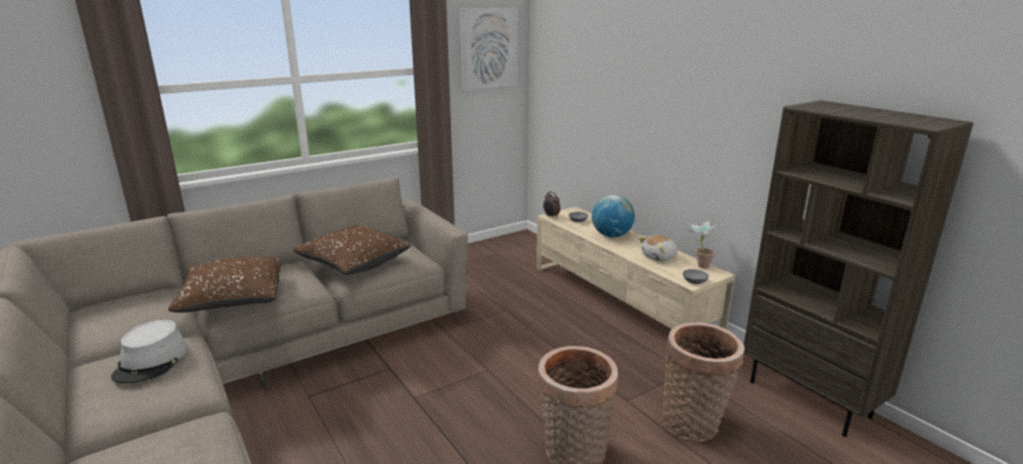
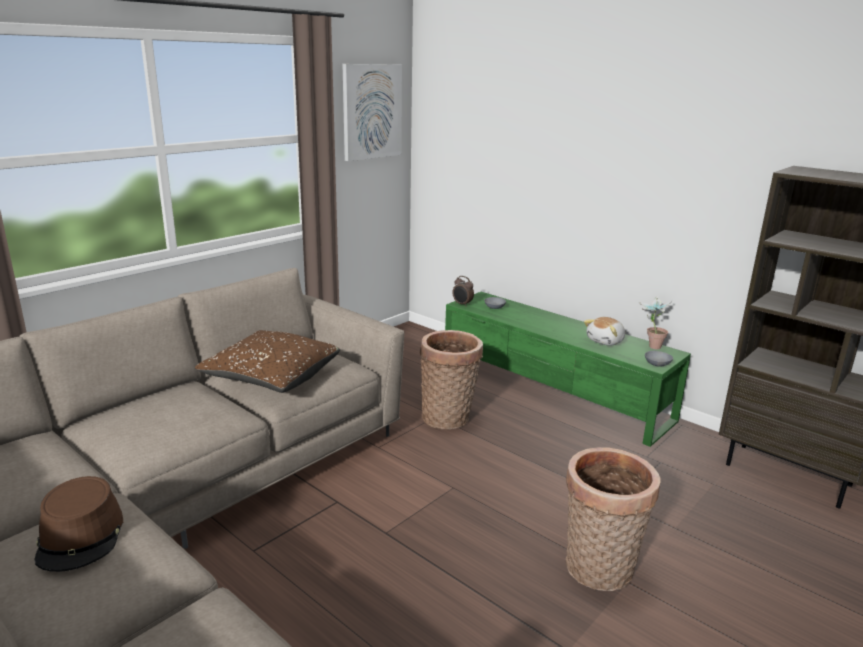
camera: 15 degrees left, 0 degrees up
(151, 361) = (81, 536): grey hat -> brown hat
(233, 300) = (142, 439): brown pillow -> none
(611, 236) = (541, 321): globe -> none
(620, 300) = (553, 391): beige tv stand -> green tv stand
(693, 424) = (698, 517): basket -> basket (449, 418)

